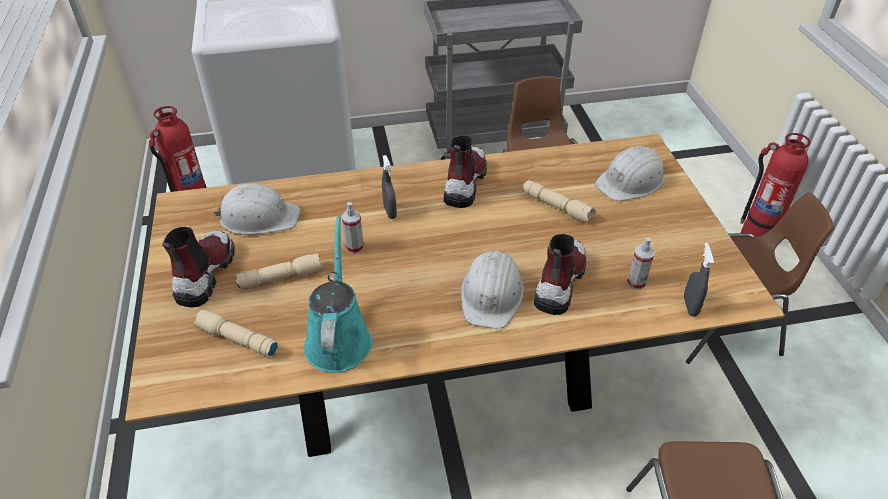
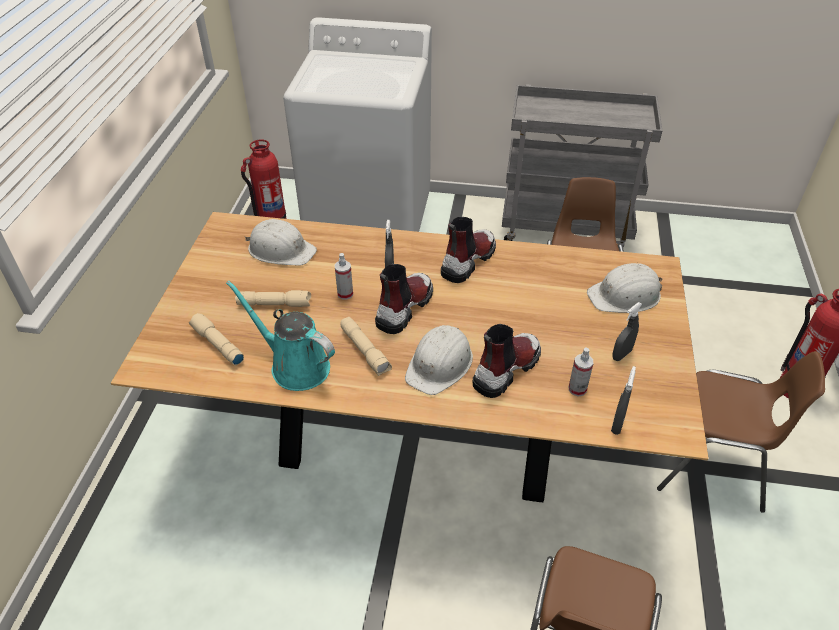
camera: 20 degrees right, 0 degrees up
(205, 274) = (218, 286): boot -> boot (404, 308)
(339, 338) = (295, 365): turquoise watering can -> turquoise watering can turned 75 degrees counterclockwise
(558, 207) = (541, 302): beige flashlight -> beige flashlight (366, 351)
(658, 238) = (621, 354): none -> grey spray bottle

